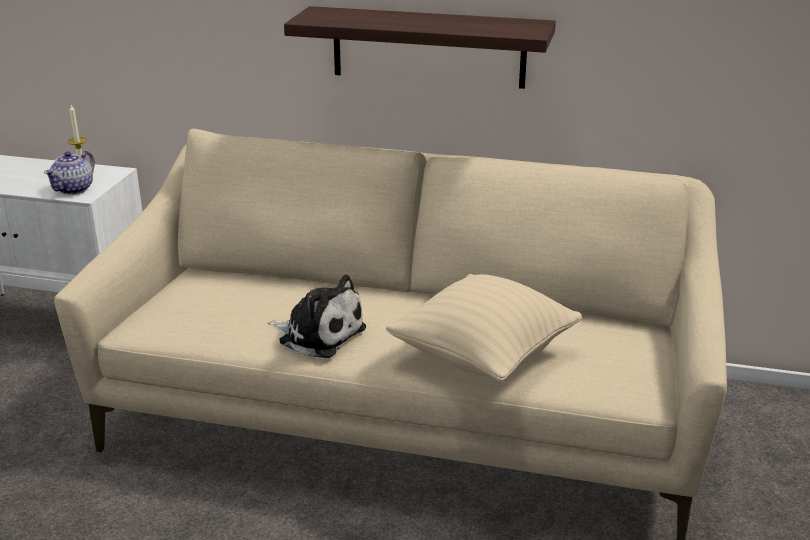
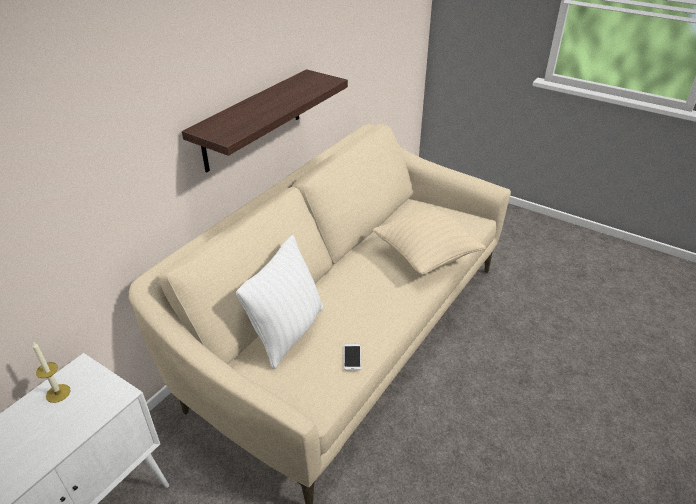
camera: 70 degrees left, 10 degrees up
(74, 189) = (97, 402): teapot -> none
(224, 334) = (352, 357): none -> phone
(255, 287) = (287, 332): none -> white pillow
(318, 334) = (373, 313): plush toy -> none

